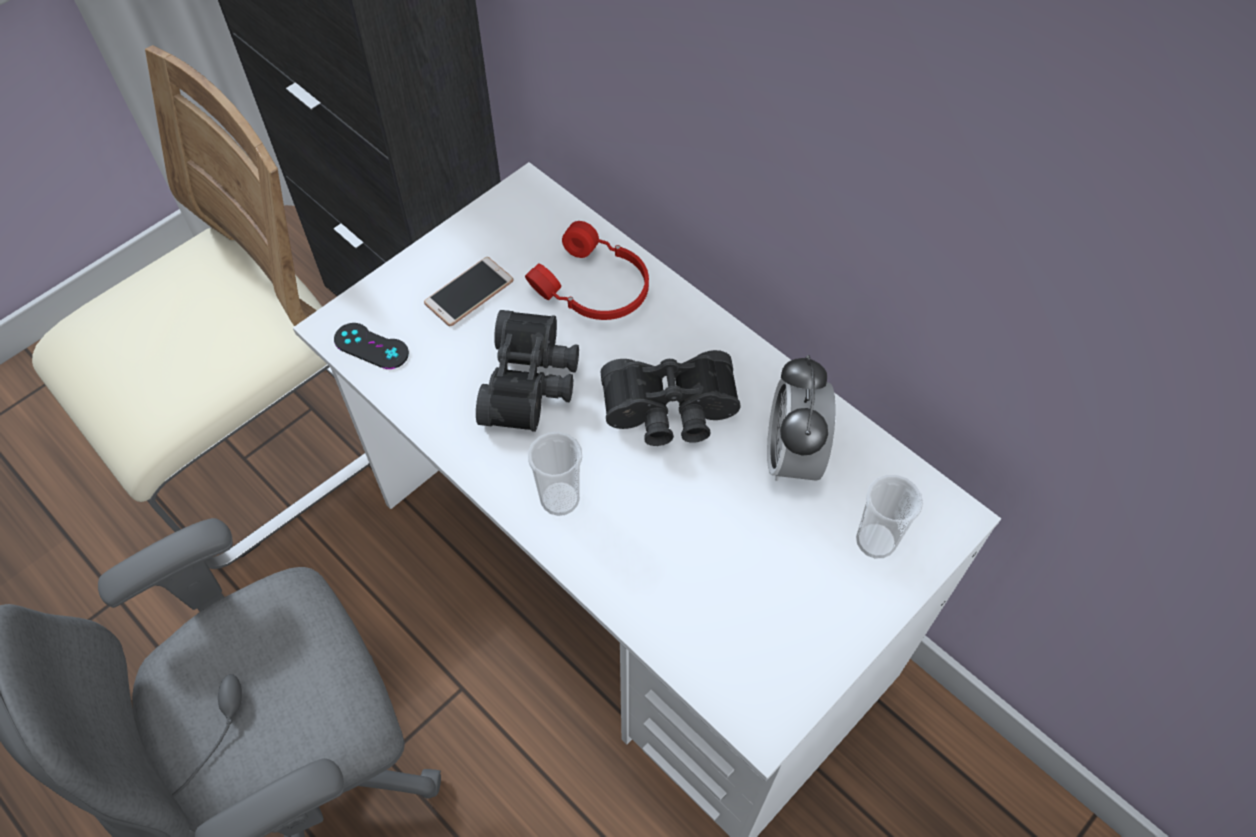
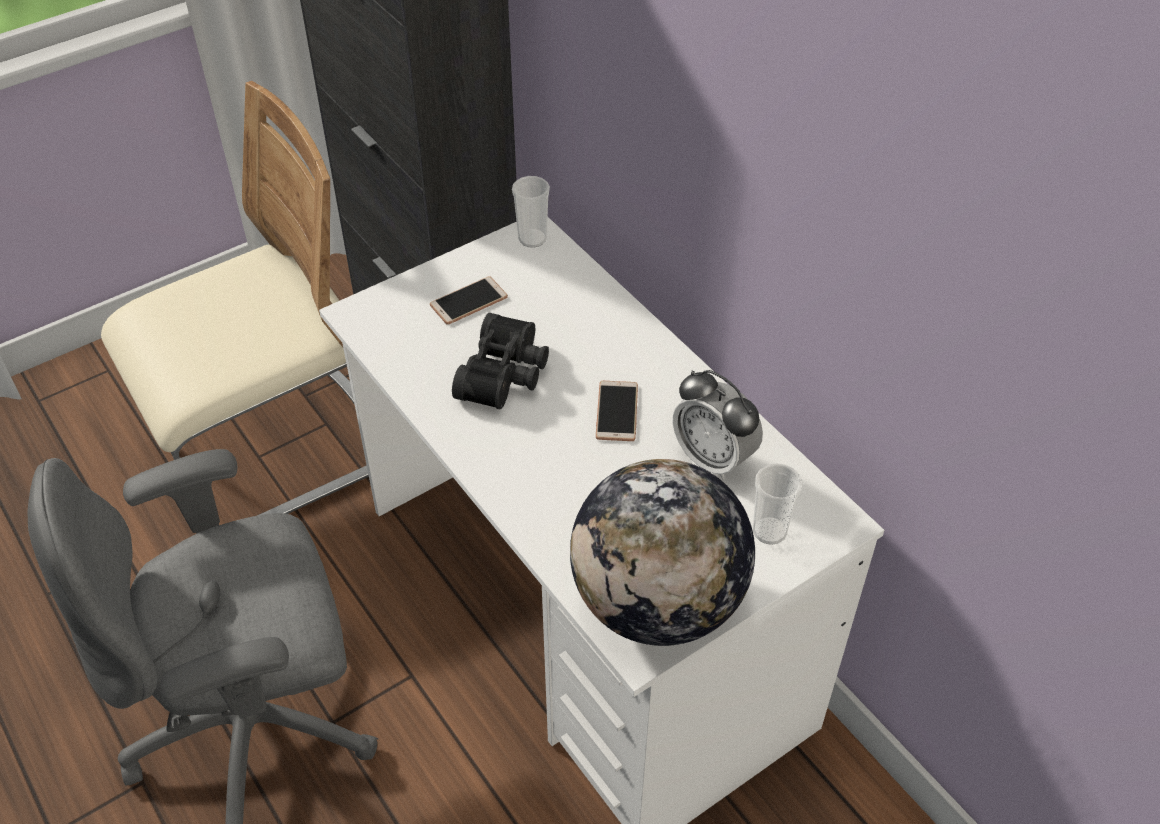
camera: 10 degrees right, 10 degrees down
(371, 346) = (379, 331): black game controller -> none
(560, 499) = (509, 463): cup -> cup (532, 238)
(593, 288) = (573, 311): red headphones -> none
(670, 412) = (617, 412): black binoculars -> phone
(770, 656) = (658, 603): none -> globe
(792, 456) = (713, 458): alarm clock -> alarm clock turned 60 degrees counterclockwise

